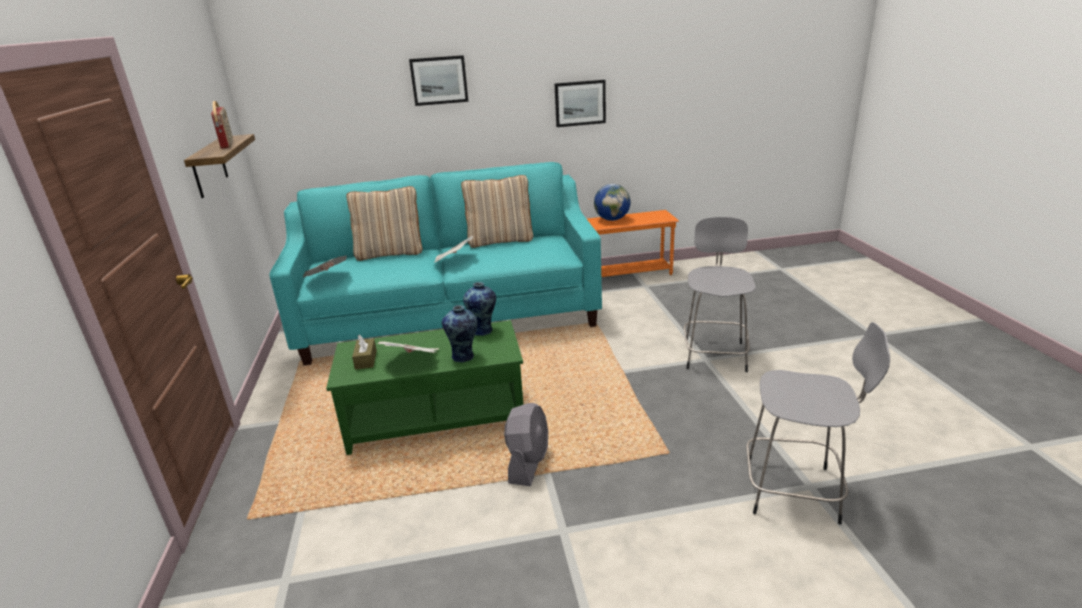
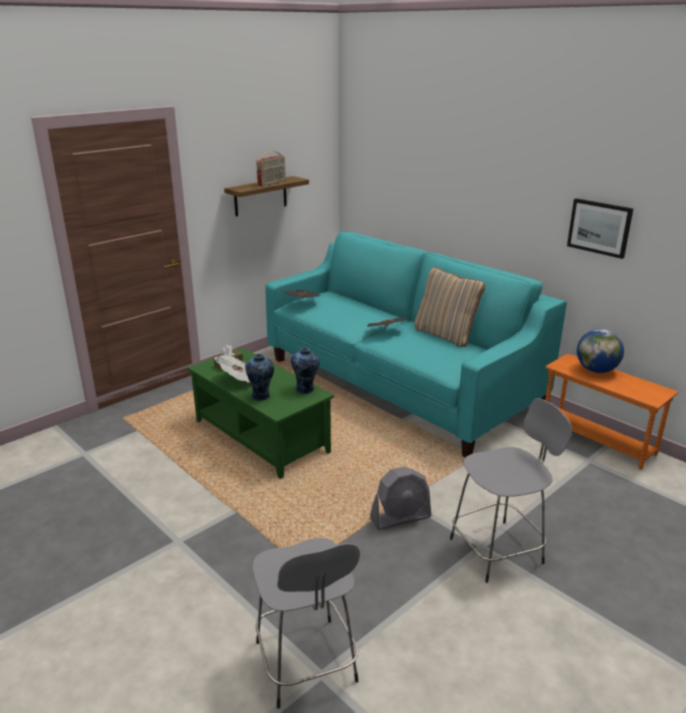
camera: 55 degrees right, 0 degrees up
(390, 253) = (367, 306): beige pillow -> none
(439, 80) = (471, 168): picture -> none
(528, 463) = (240, 497): grey fan -> grey fan (400, 517)

